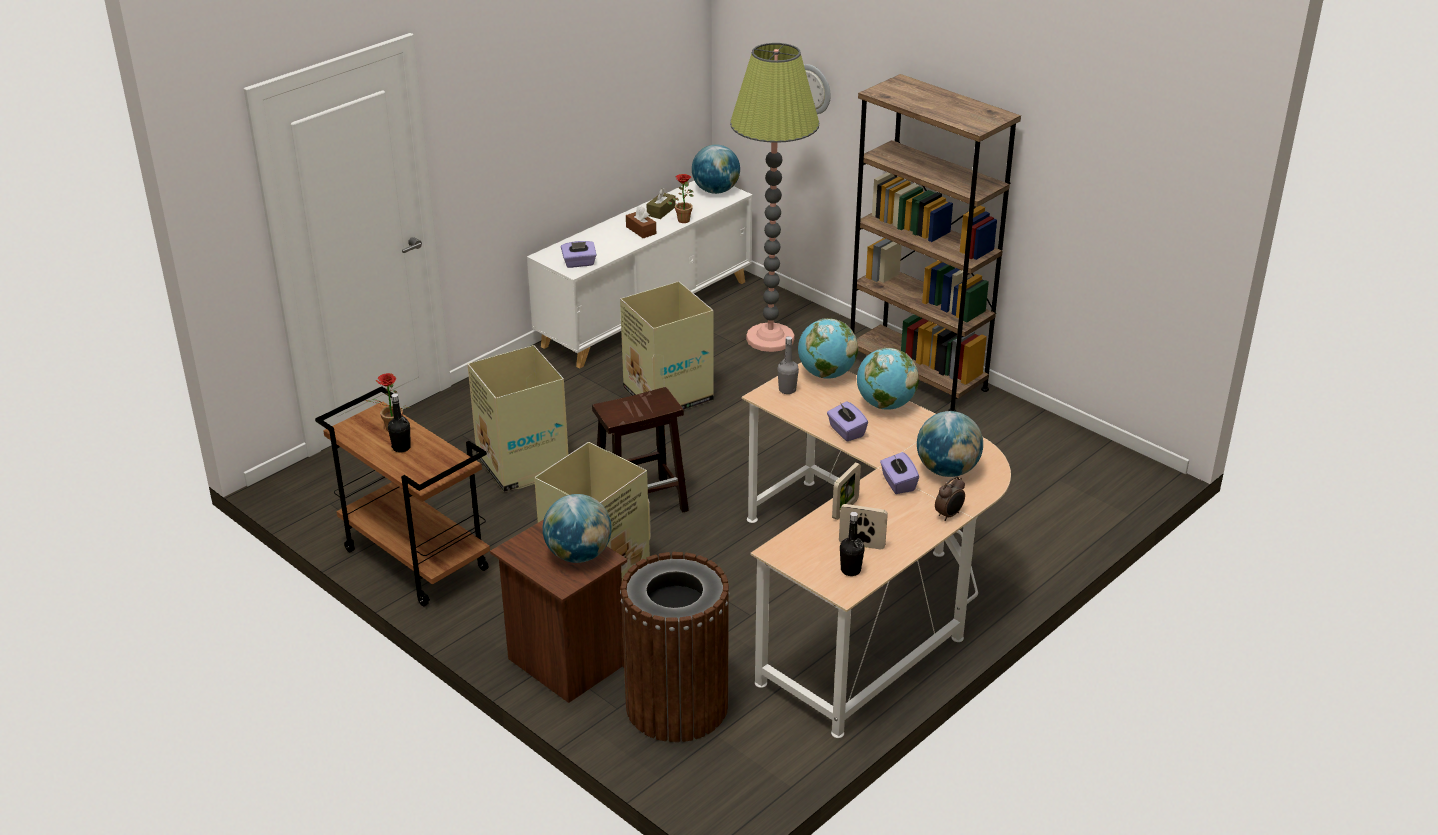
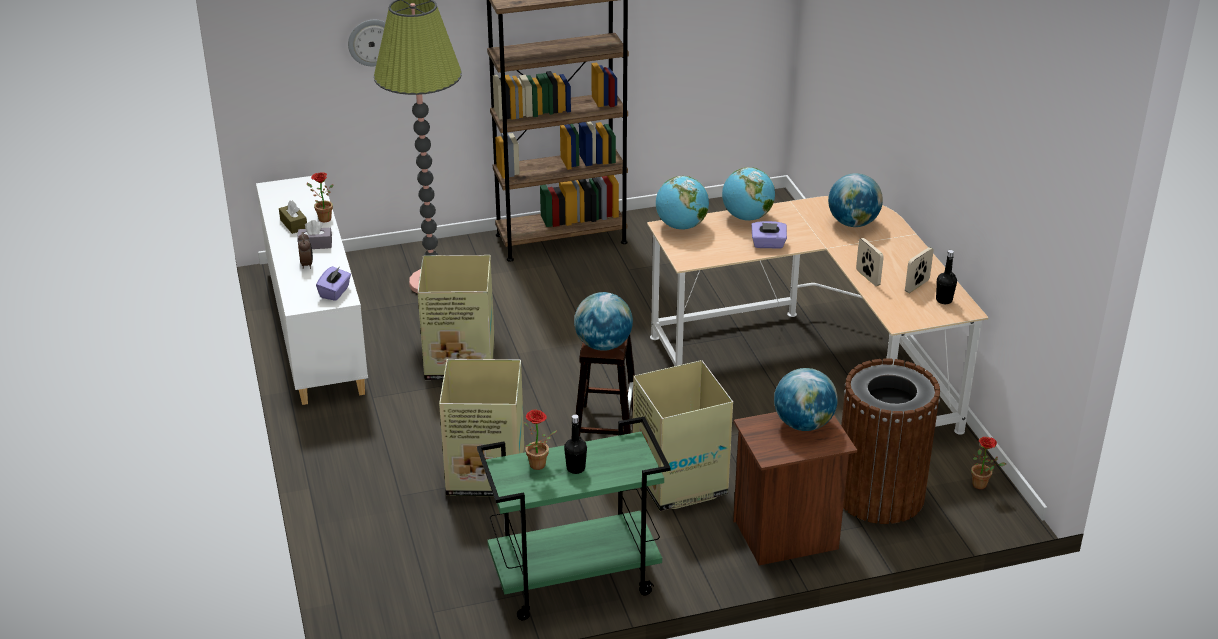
camera: 60 degrees left, 0 degrees up
(414, 560) = (573, 581): brown cart -> green cart
(641, 230) = (315, 244): brown tissue box -> grey tissue box
(716, 191) = (293, 188): globe -> globe (603, 345)
(754, 777) = (982, 485): none -> potted plant
(787, 390) = (687, 249): grey bottle -> none
(898, 483) = (853, 247): purple tissue box -> none
(949, 515) = (907, 241): alarm clock -> alarm clock (307, 264)

